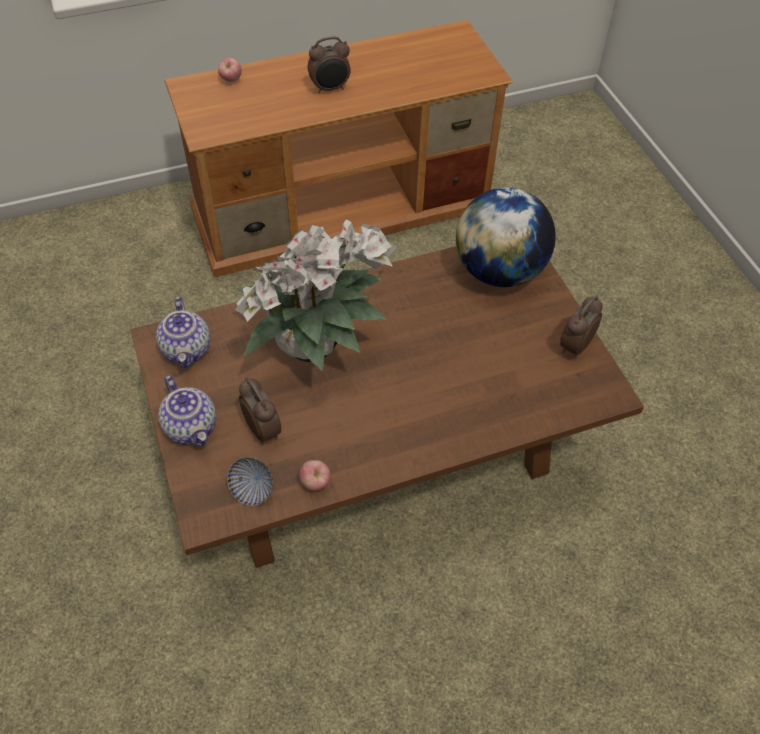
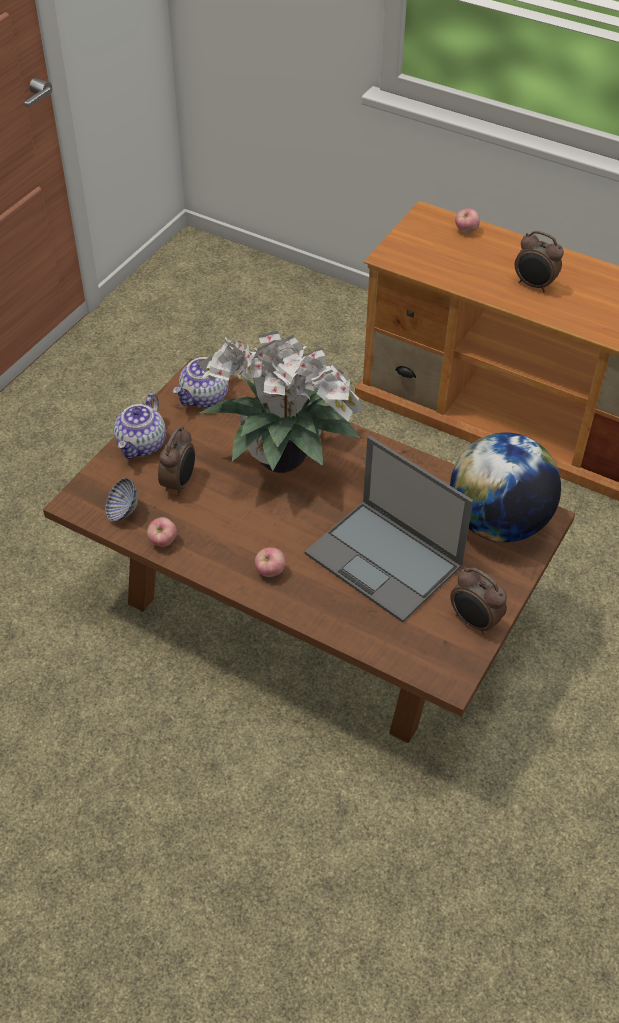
camera: 50 degrees right, 5 degrees down
(417, 432) = (270, 572): none -> apple
(473, 355) = (385, 560): none -> laptop
(574, 346) = (474, 622): alarm clock -> alarm clock turned 135 degrees counterclockwise

